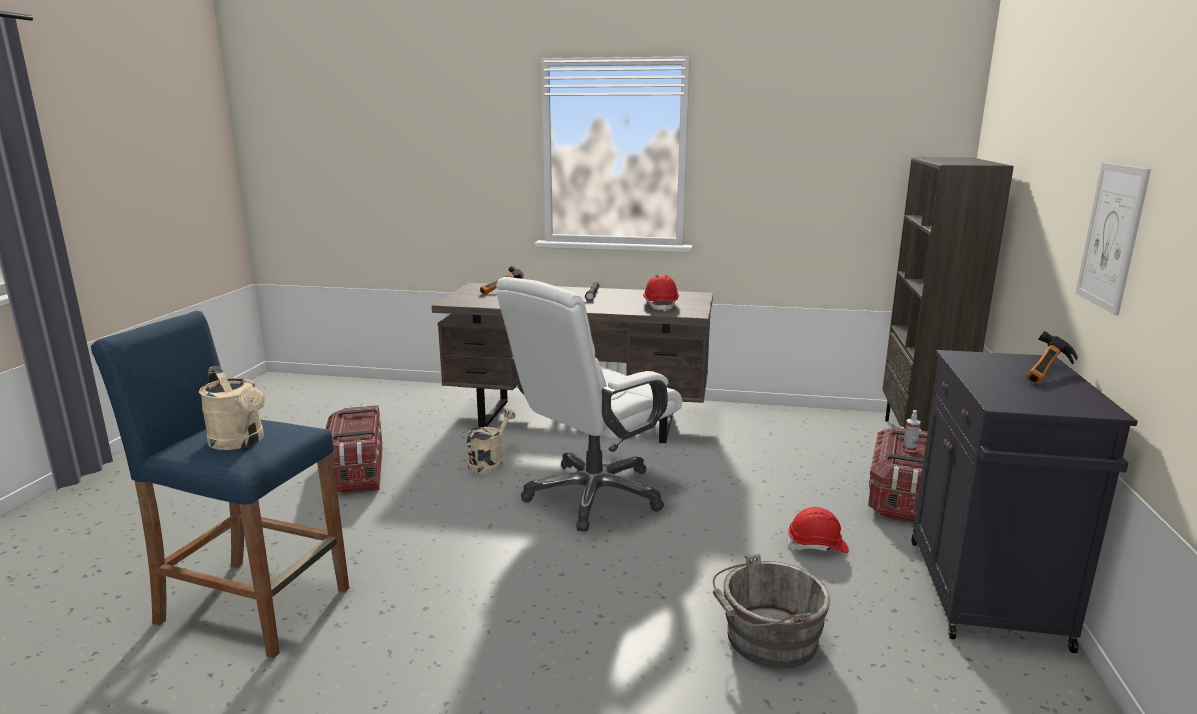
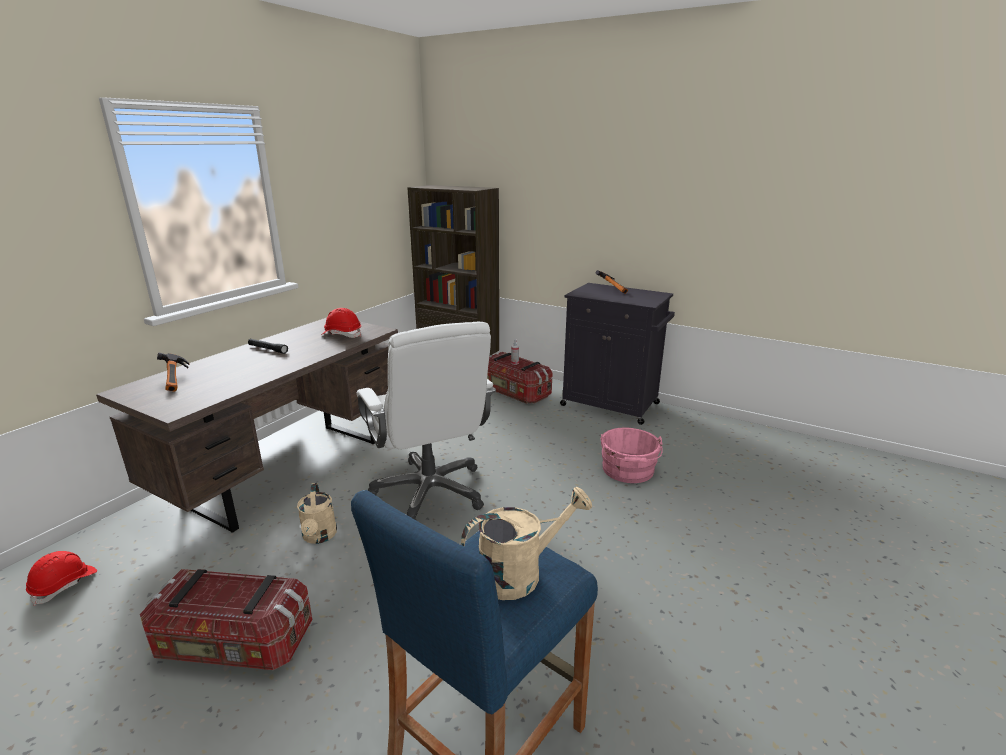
camera: 70 degrees left, 5 degrees up
(489, 462) = (319, 537): beige watering can -> beige watering can turned 150 degrees counterclockwise
(766, 639) = (628, 471): grey bucket -> pink bucket
(817, 546) = (549, 430): red hard hat -> red hard hat (64, 585)
(1111, 236) = (619, 217): picture -> none

